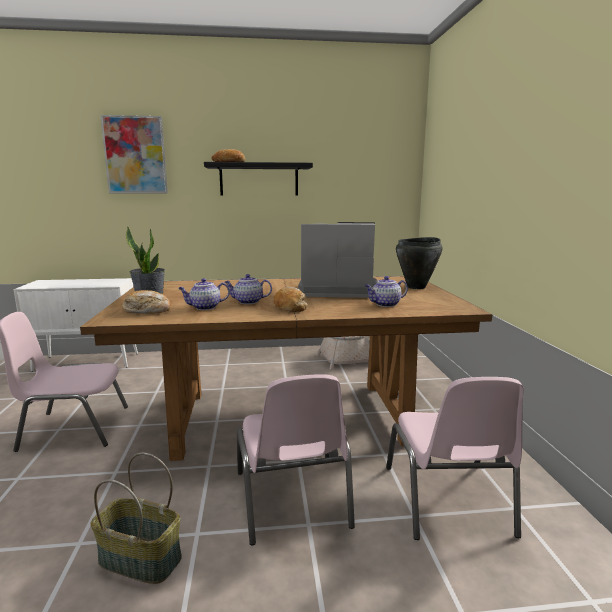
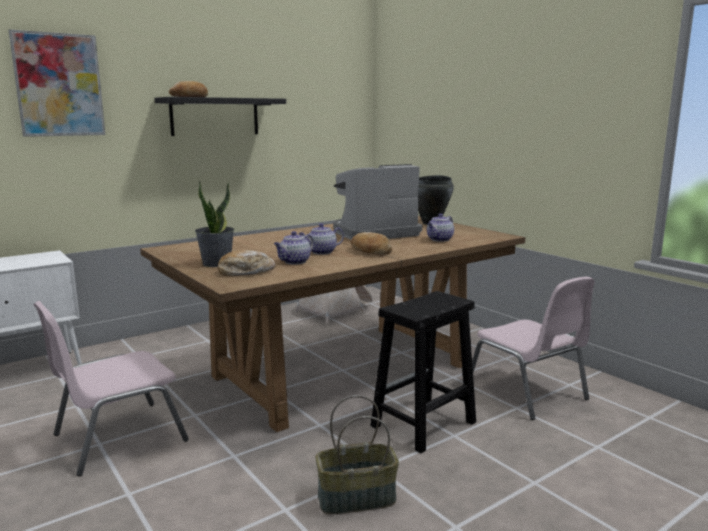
camera: 30 degrees left, 0 degrees up
(292, 500) = (422, 425): pink chair -> black stool

